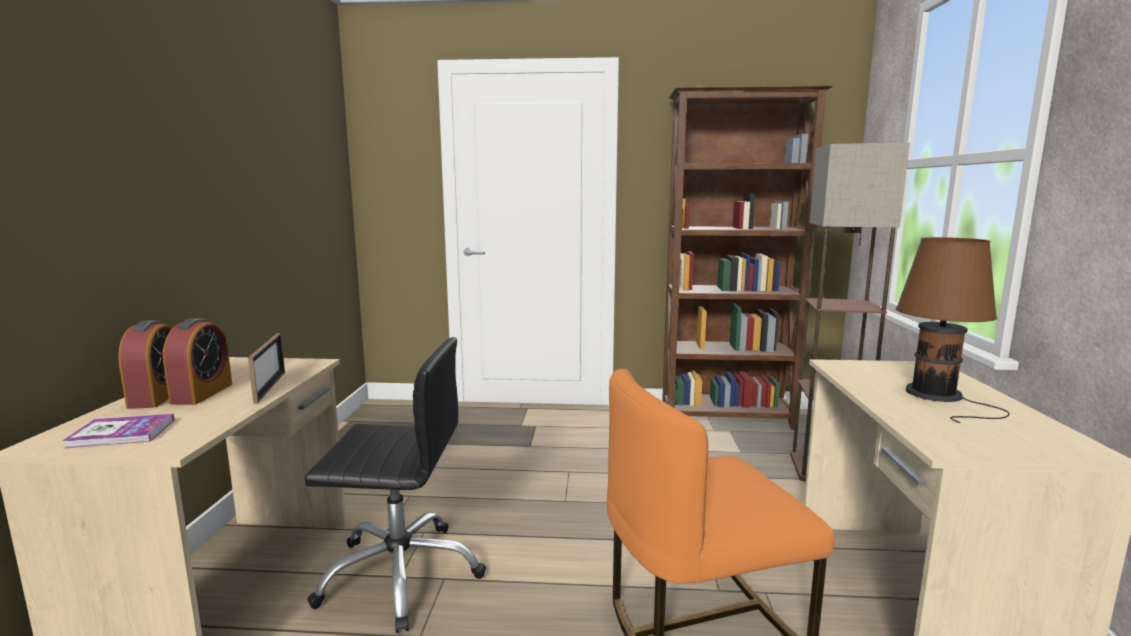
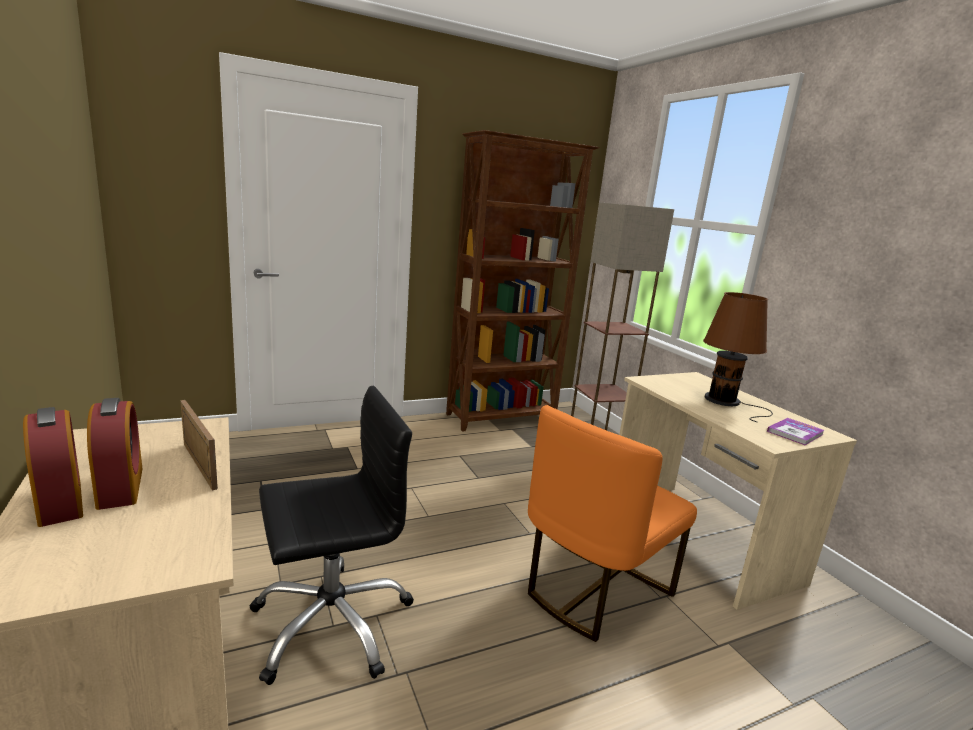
camera: 30 degrees left, 5 degrees up
(122, 433) = (95, 562): book -> book (795, 433)

